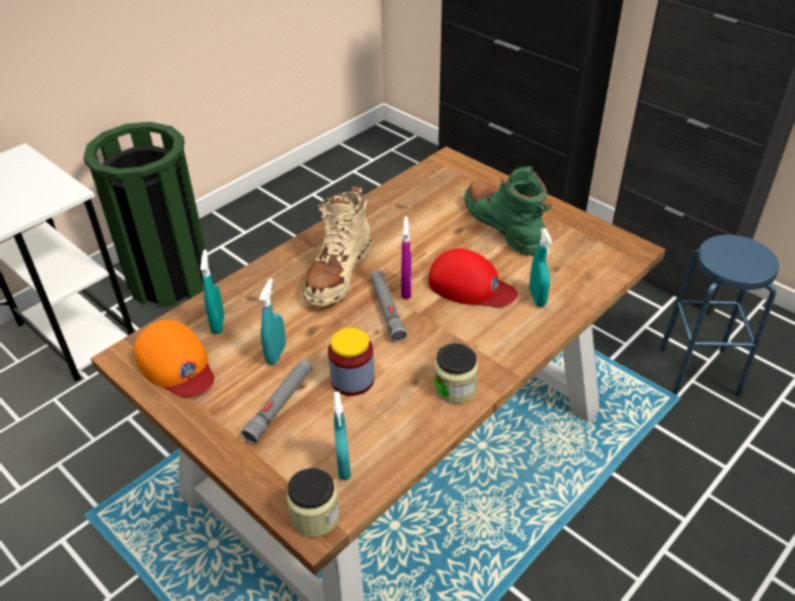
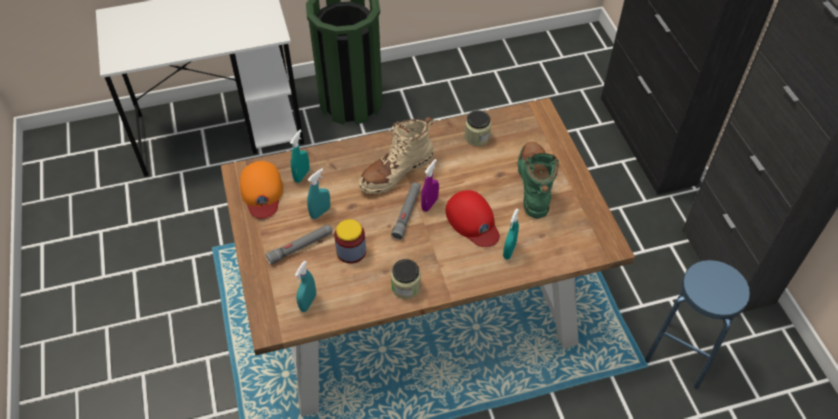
camera: 30 degrees right, 10 degrees up
(315, 516) = (273, 323): jar -> jar (477, 137)

